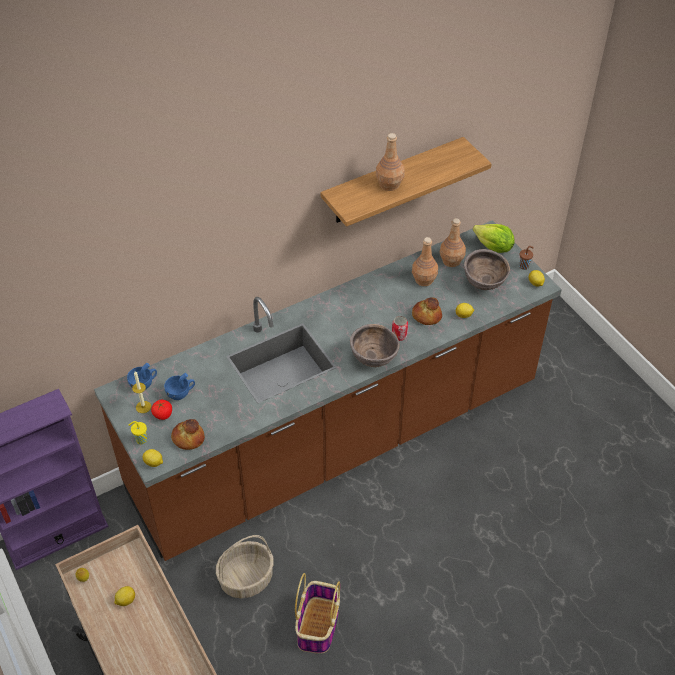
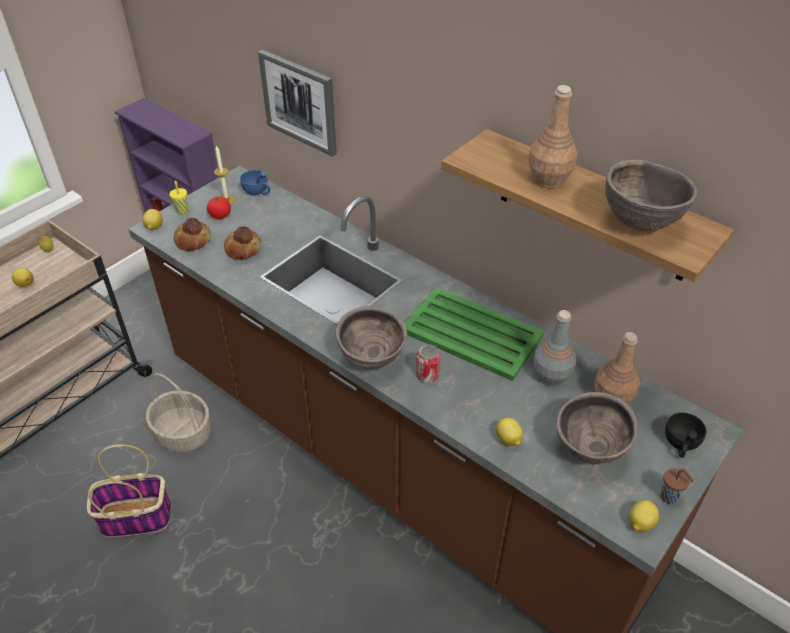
camera: 70 degrees right, 5 degrees down
(157, 289) = (300, 102): none -> picture
(181, 393) = (254, 219): blue cup -> none
(373, 303) = (472, 334): none -> green tray
(423, 280) = (550, 376): brown bottle -> grey bottle
(426, 316) = (481, 395): bread -> bread (243, 249)
(445, 166) = (640, 224): none -> brown bowl
(493, 247) = (680, 445): lettuce -> black cup

